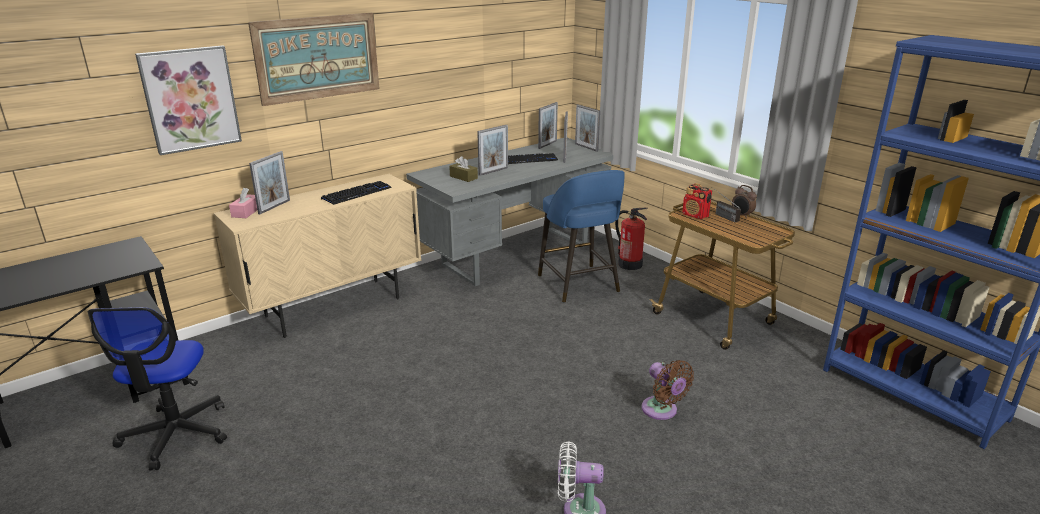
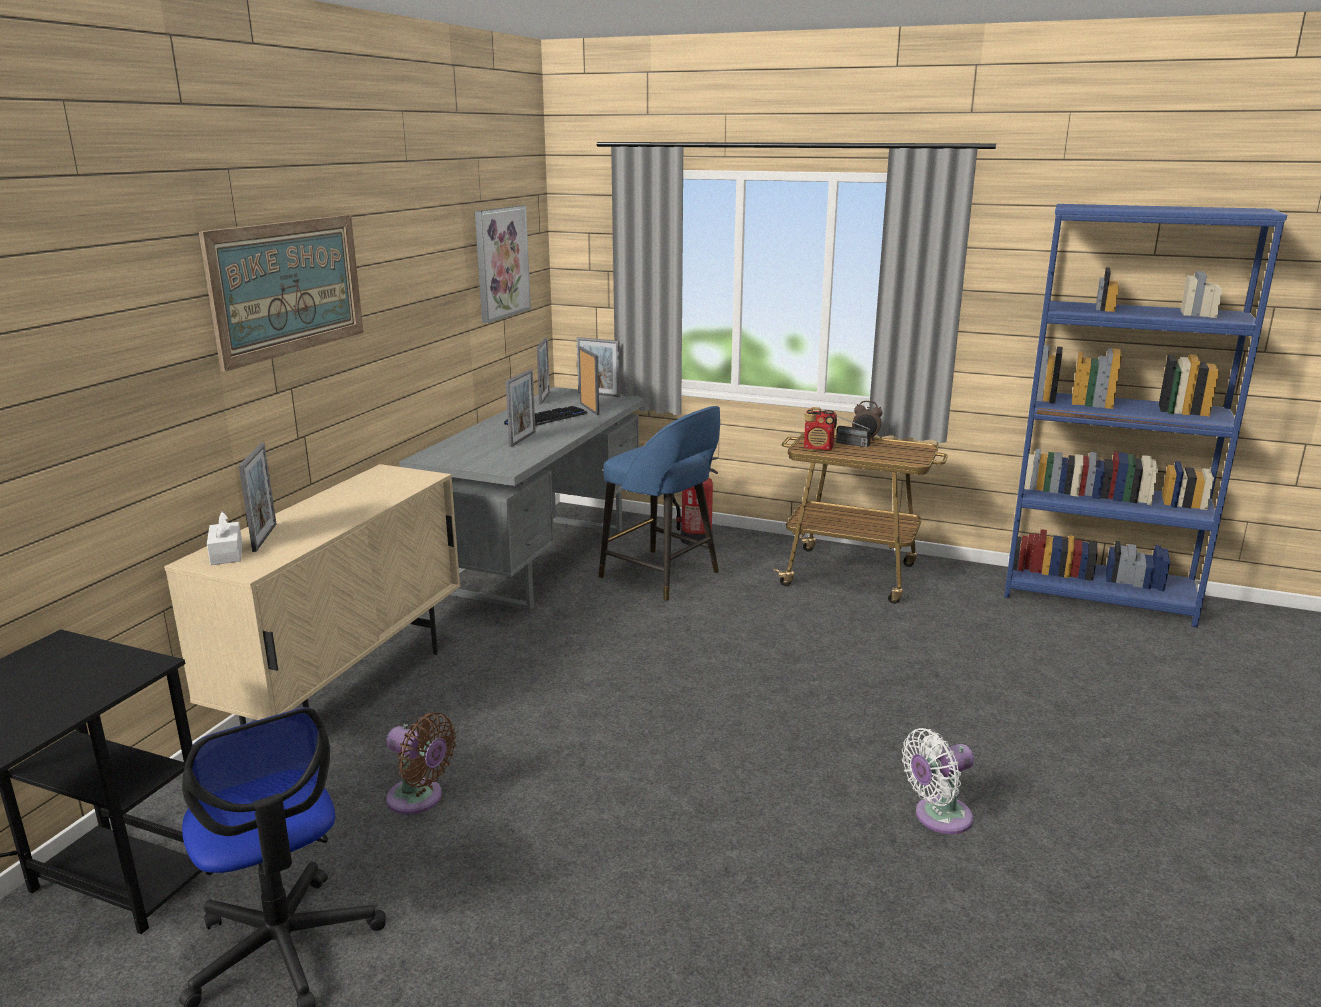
camera: 30 degrees left, 5 degrees down
(190, 99) = (123, 368): picture -> picture (501, 262)
(246, 212) = (226, 553): pink tissue box -> white tissue box
(357, 194) = (374, 496): keyboard -> none
(463, 177) = (492, 452): brown tissue box -> none
(661, 411) = (904, 685): brown fan -> brown fan (419, 799)

